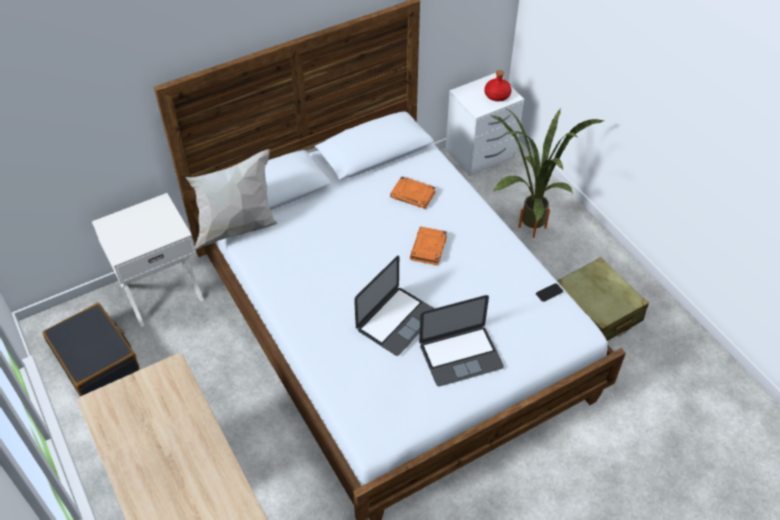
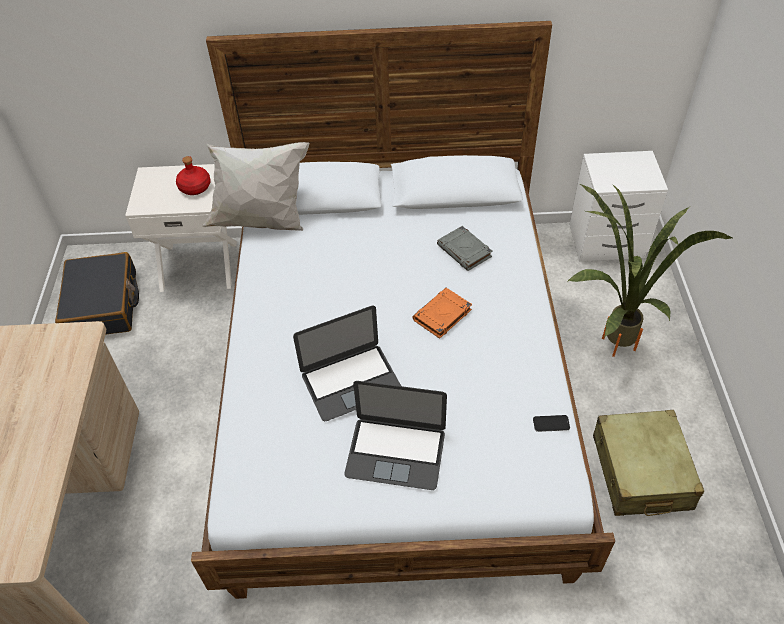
camera: 30 degrees right, 0 degrees up
(413, 195) = (465, 251): orange book -> grey book
(497, 95) = (637, 176): red bottle -> red bottle (195, 187)

